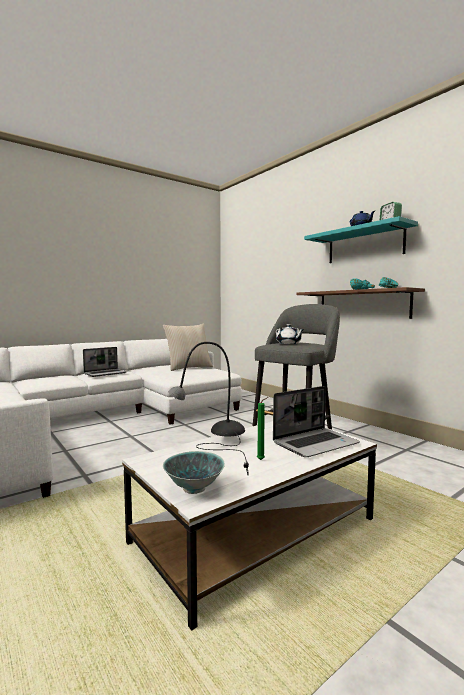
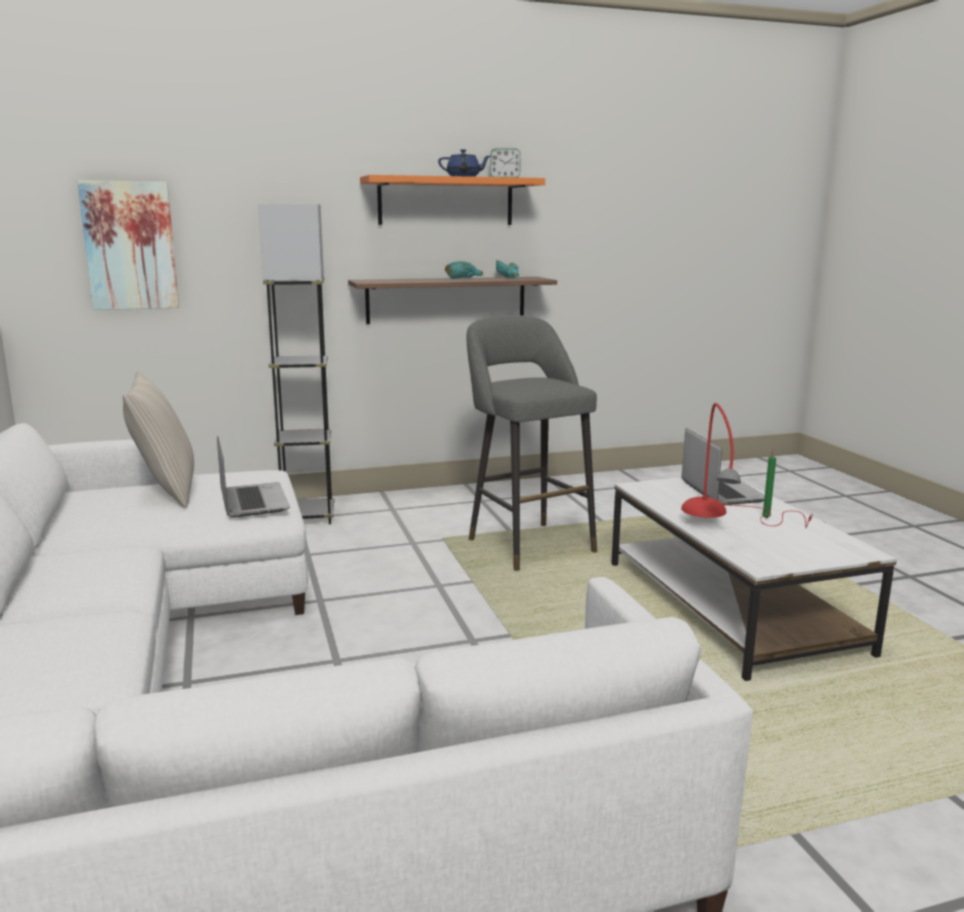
camera: 70 degrees left, 10 degrees up
(106, 373) = (95, 573): laptop -> laptop (252, 501)
(193, 488) = (838, 551): bowl -> none
(219, 448) = (726, 529): grey table lamp -> red table lamp
(248, 281) = (130, 246): none -> picture
(270, 407) = (308, 517): none -> grey floor lamp
(288, 343) = (541, 385): white teapot -> none
(364, 245) = (446, 201): turquoise shelf -> orange shelf

